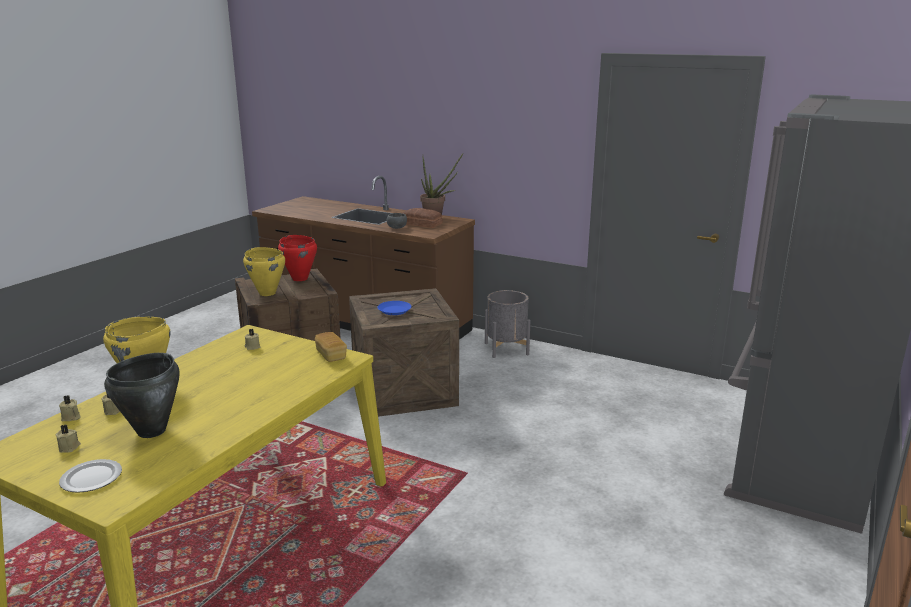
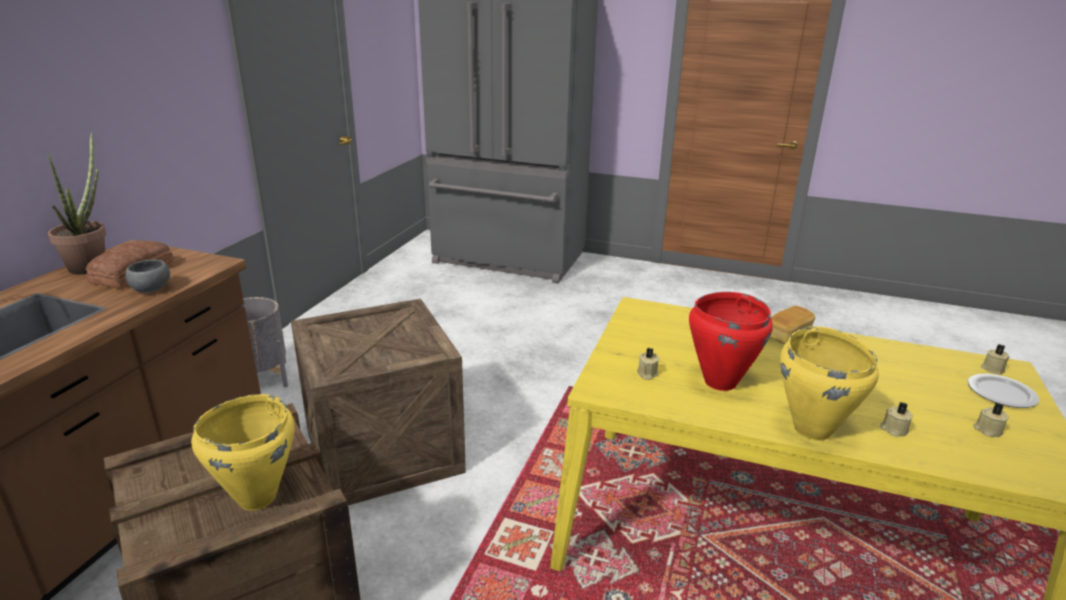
camera: 100 degrees left, 5 degrees up
(71, 417) = (945, 459): beige candle -> beige candle (992, 369)
(152, 431) = (895, 385): black cooking pot -> none
(300, 278) = (164, 472): red cooking pot -> red cooking pot (719, 382)
(331, 355) = (638, 318): bread -> bread (787, 335)
(394, 311) = (385, 342): blue plate -> none

